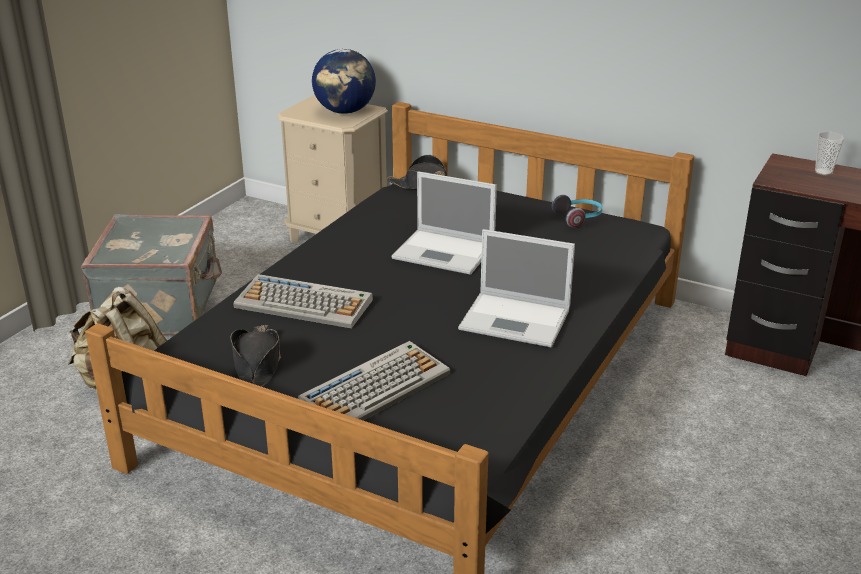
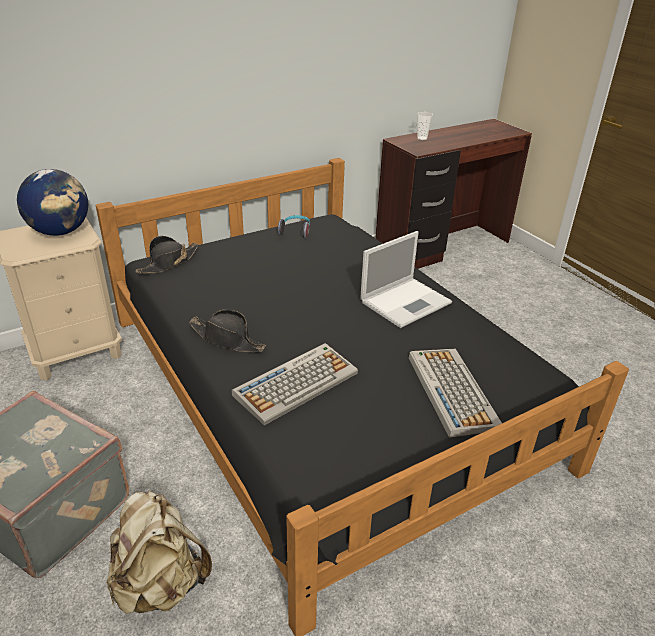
camera: 60 degrees left, 5 degrees up
(257, 365) = (374, 442): black hat -> black hat (227, 339)
(446, 252) = (285, 293): laptop -> none

